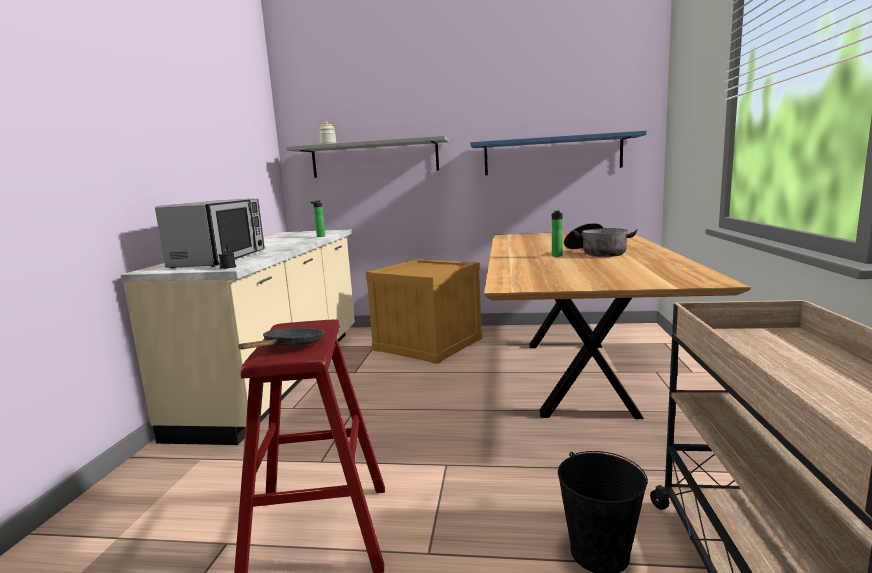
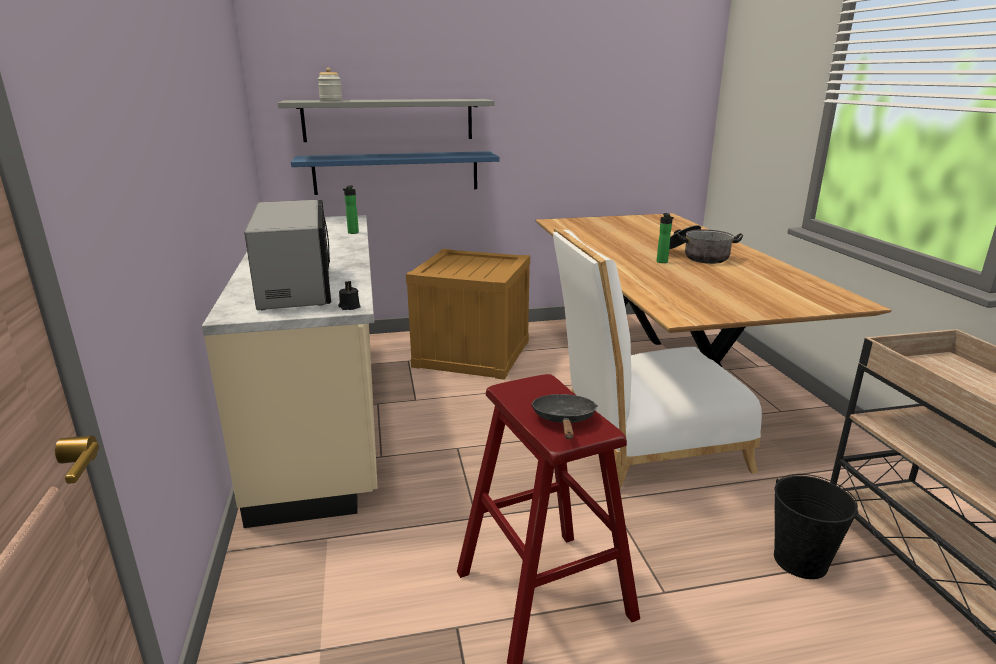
camera: 20 degrees left, 10 degrees up
(515, 426) = (643, 447): none -> white chair
(552, 155) = (602, 126): blue shelf -> blue shelf (396, 172)

